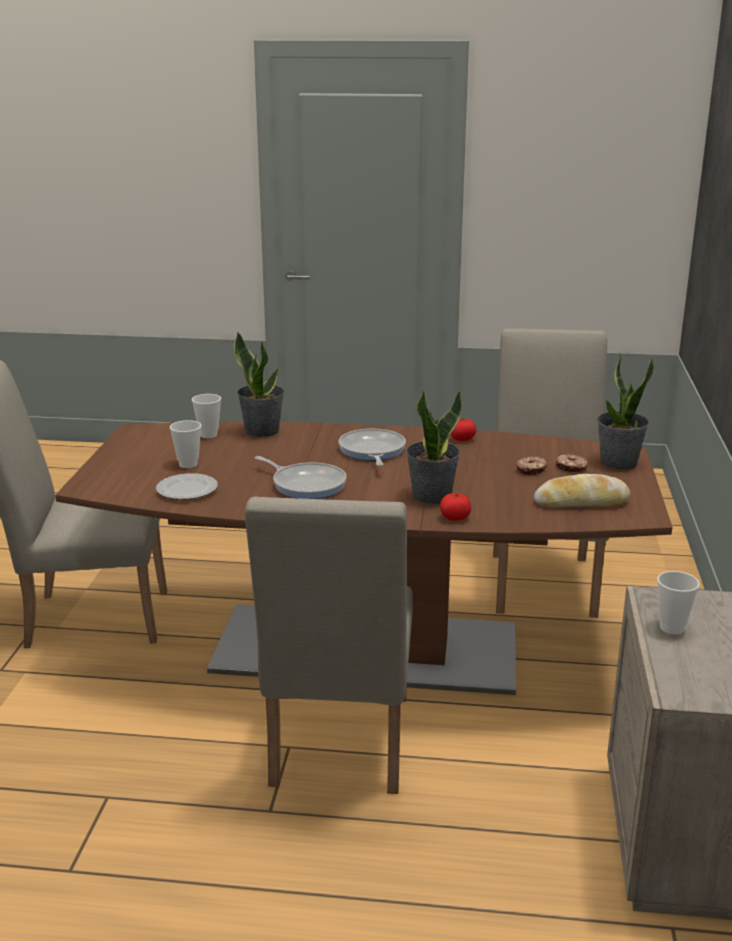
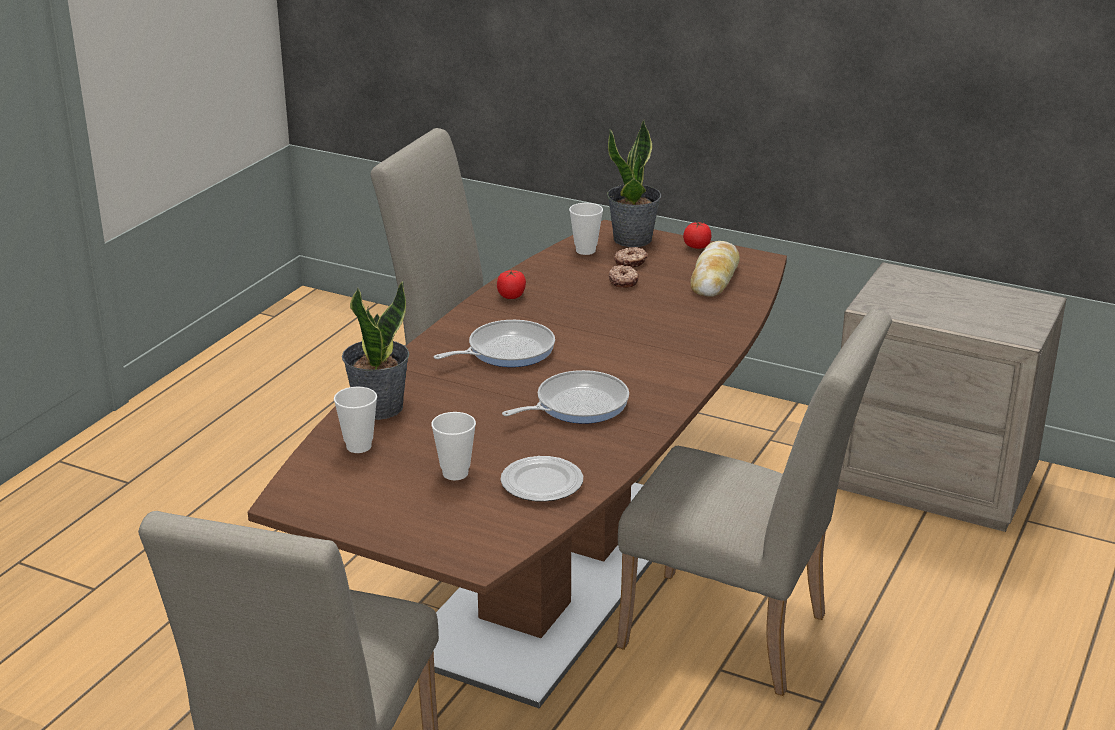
camera: 70 degrees left, 5 degrees up
(372, 451) = (506, 351): frying pan -> frying pan turned 135 degrees clockwise
(431, 496) = (654, 342): potted plant -> none
(455, 518) = (716, 342): tomato -> tomato (697, 246)
(672, 628) = (924, 313): cup -> cup (585, 250)

